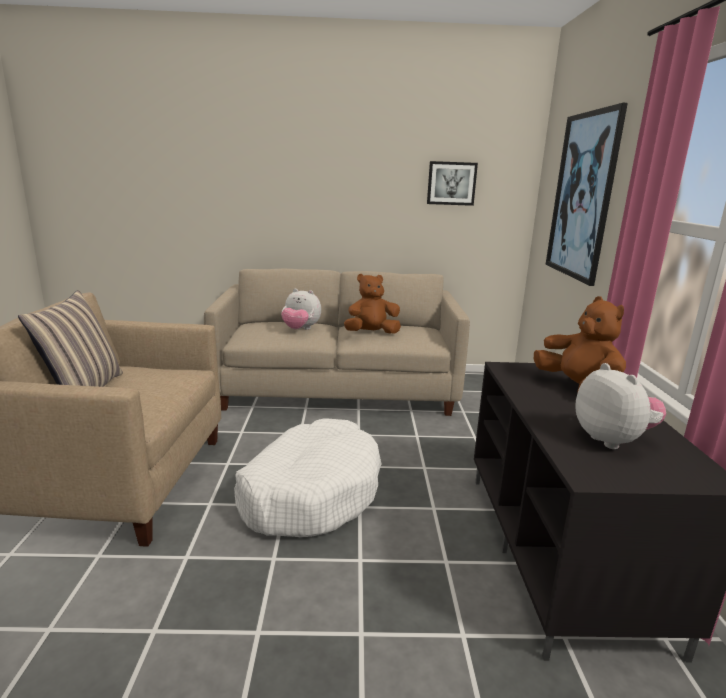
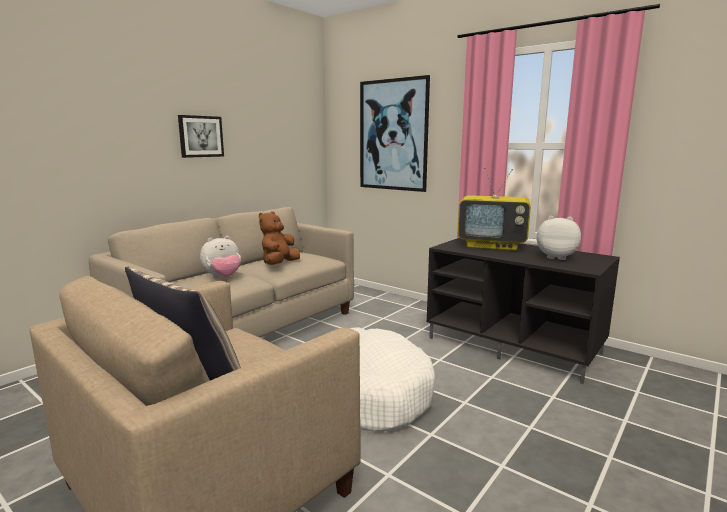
camera: 50 degrees left, 5 degrees down
(451, 183) = (275, 131): picture -> picture (201, 136)
(577, 389) = (492, 246): brown plush toy -> television

